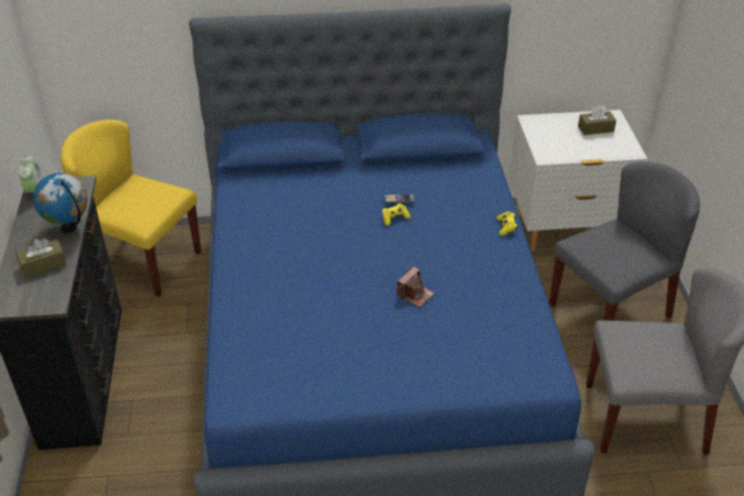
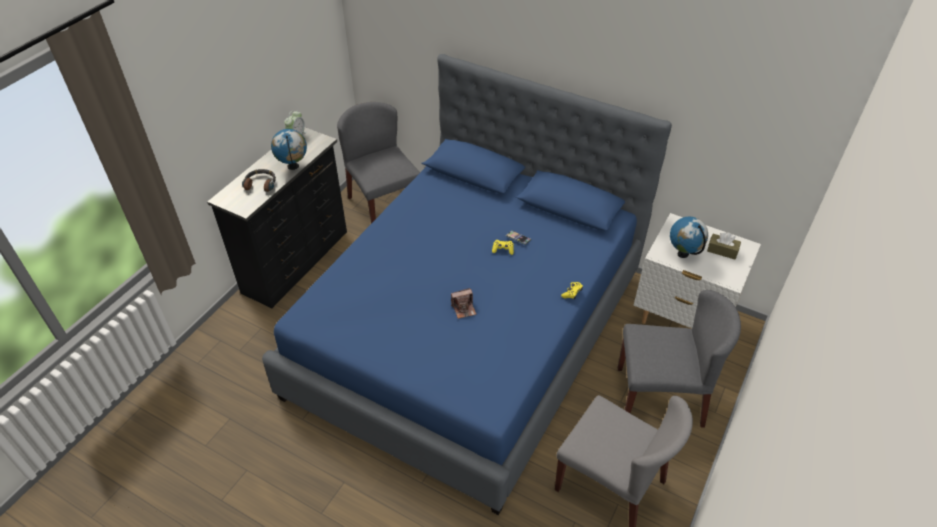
camera: 35 degrees right, 5 degrees up
(43, 265) = (261, 183): brown tissue box -> headphones
(143, 261) = (384, 206): yellow chair -> grey chair
(566, 146) = (683, 254): none -> globe

